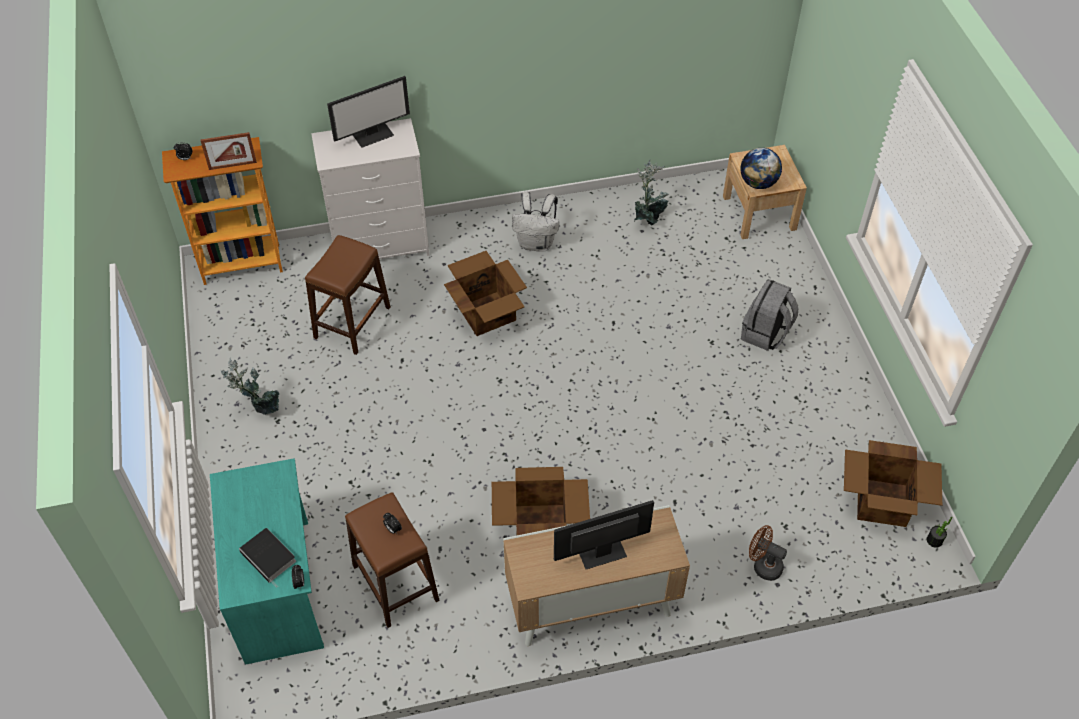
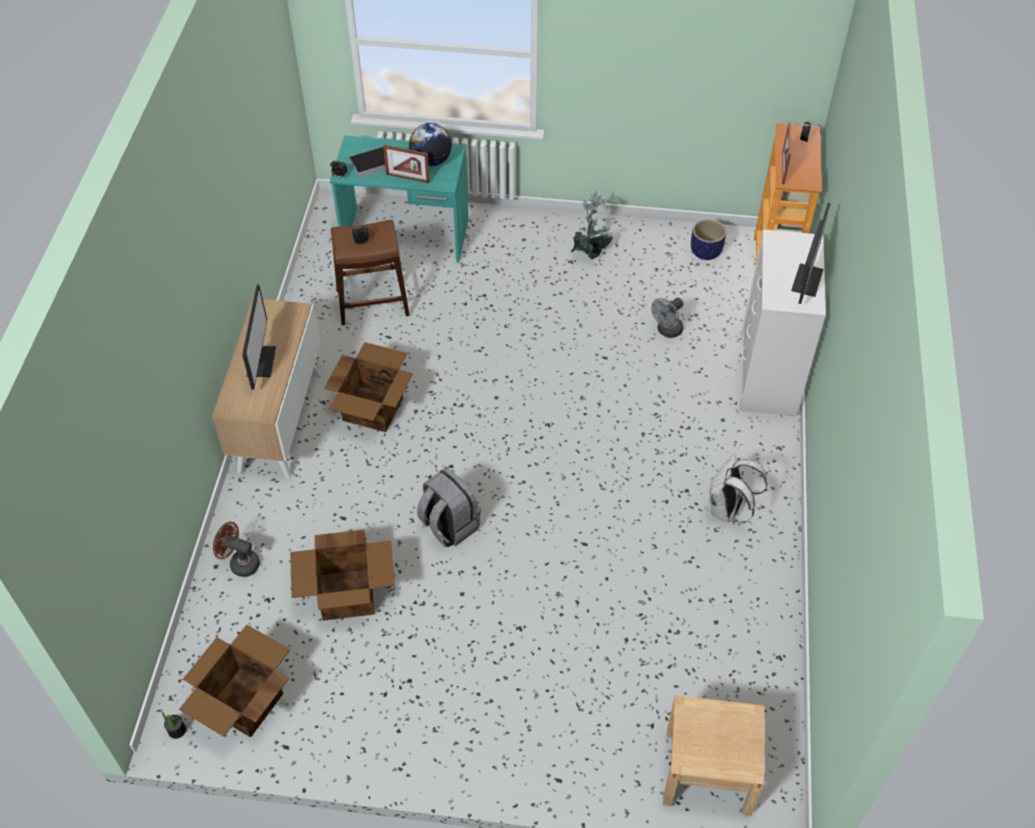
camera: 110 degrees right, 0 degrees up
(232, 316) = (706, 251): none -> planter
(283, 511) = (408, 178): none -> picture frame
(351, 322) = (667, 331): brown stool -> grey fan
(373, 134) = (806, 279): monitor -> monitor turned 150 degrees counterclockwise
(487, 313) = (640, 437): cardboard box -> cardboard box (348, 594)
(648, 219) = (733, 636): potted plant -> none
(758, 183) = (697, 715): globe -> globe (431, 160)
(763, 565) = (240, 563): brown fan -> brown fan turned 120 degrees counterclockwise
(765, 334) = (509, 689): grey backpack -> grey backpack (449, 525)

